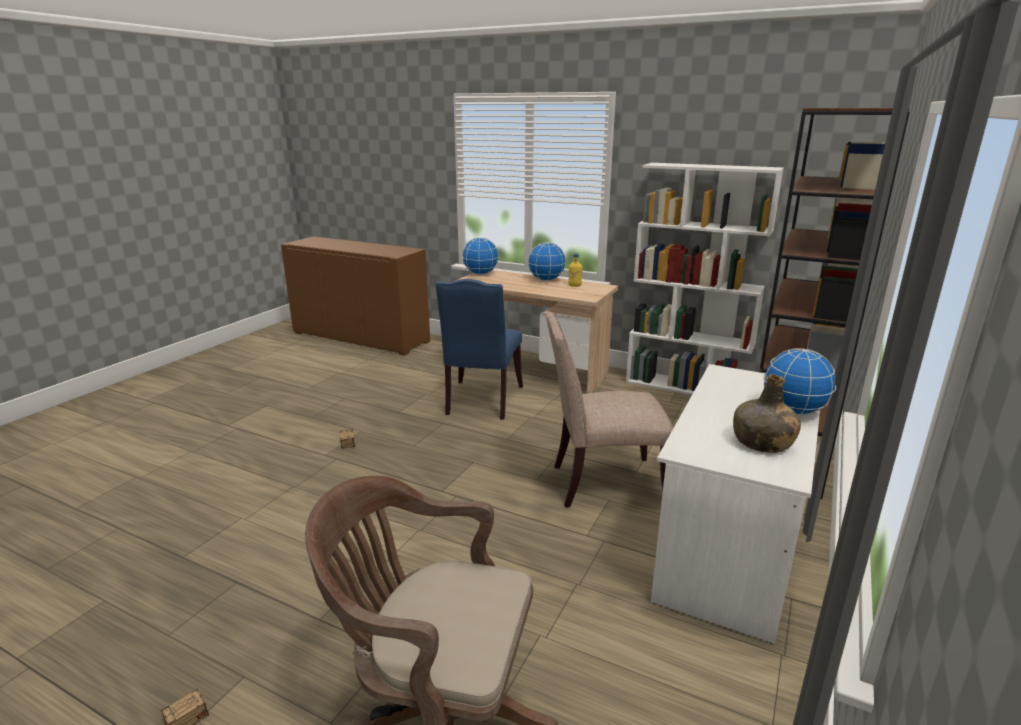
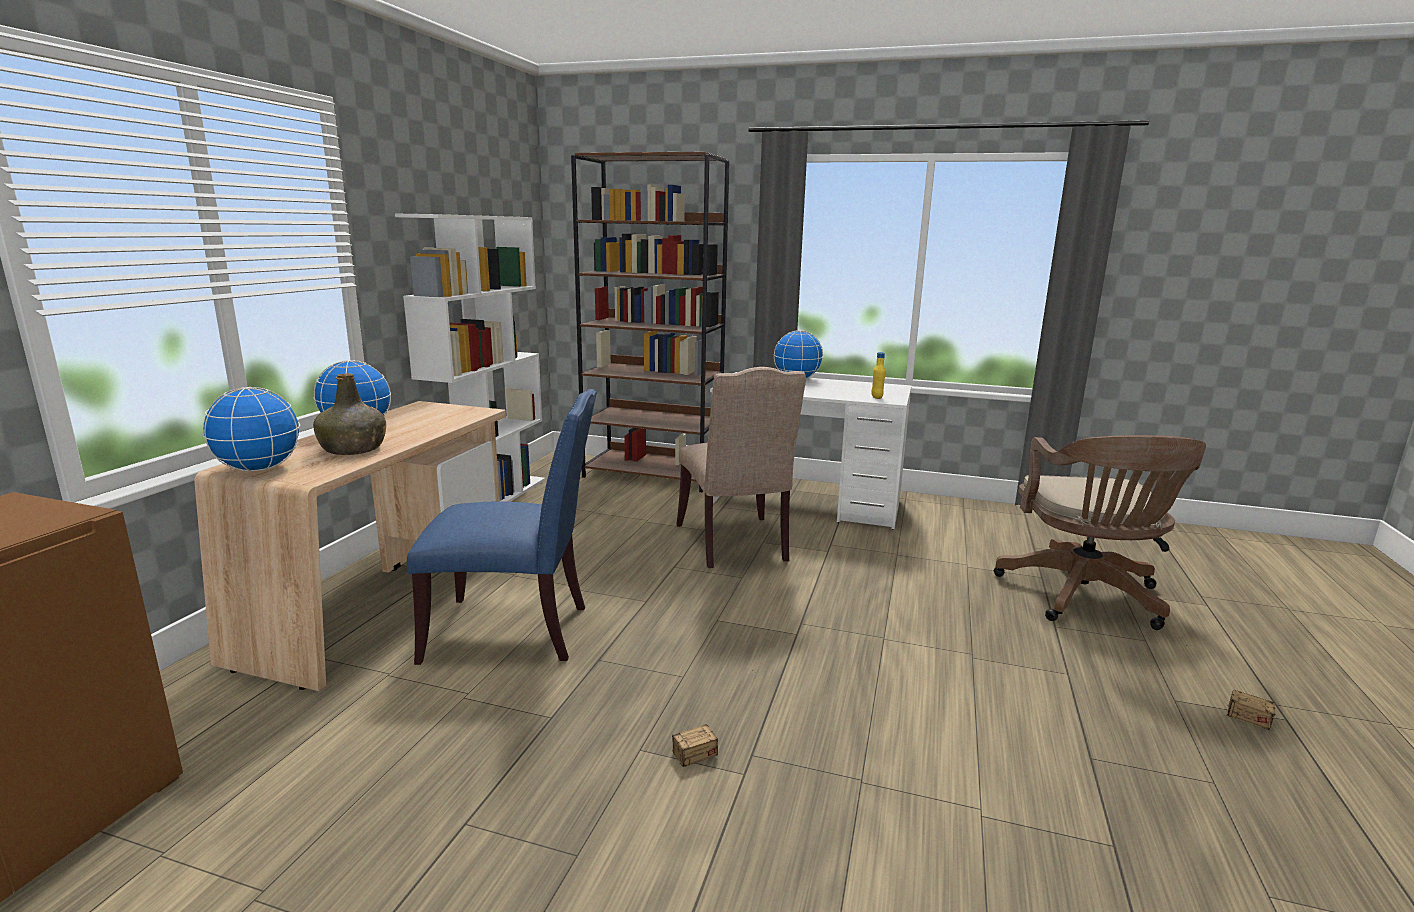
camera: 100 degrees left, 5 degrees down
(574, 286) = (409, 416): yellow bottle -> yellow bottle (876, 397)
(762, 443) = (856, 387): green bottle -> green bottle (354, 449)

